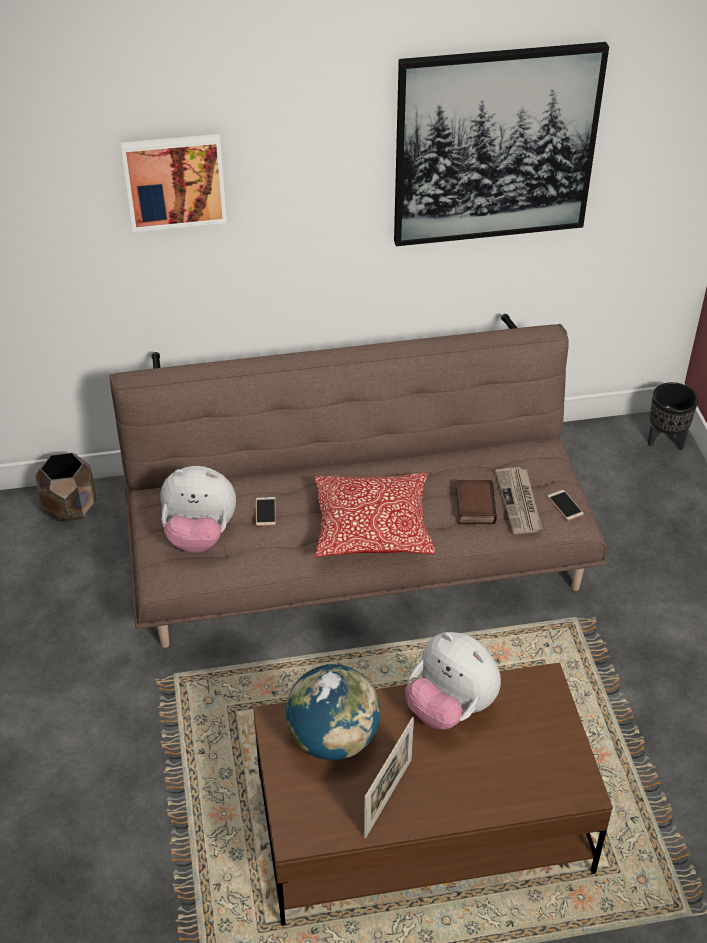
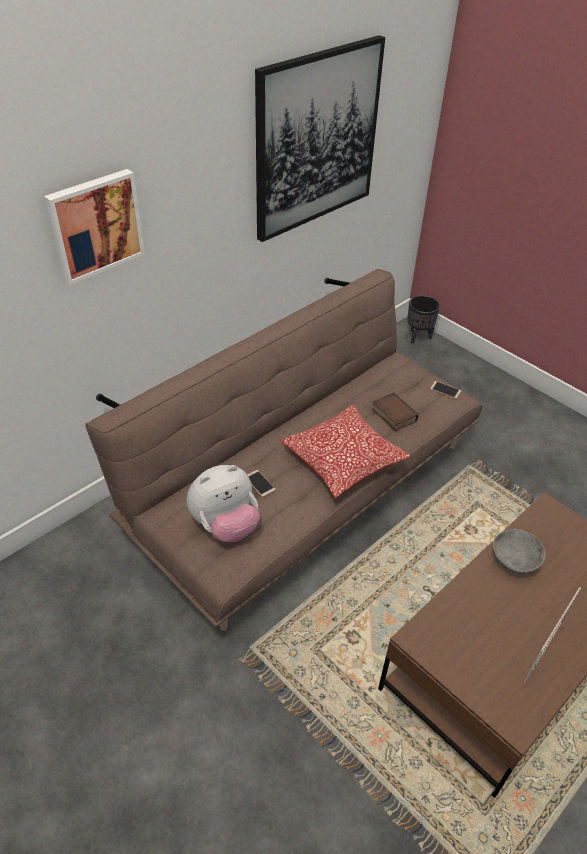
camera: 35 degrees left, 0 degrees up
(71, 507) = (56, 557): brown planter -> none
(333, 739) = (467, 629): globe -> none
(388, 797) = (543, 650): picture frame -> picture frame turned 45 degrees clockwise
(450, 708) = (515, 560): plush toy -> grey bowl
(519, 502) = (417, 400): newspaper -> none

